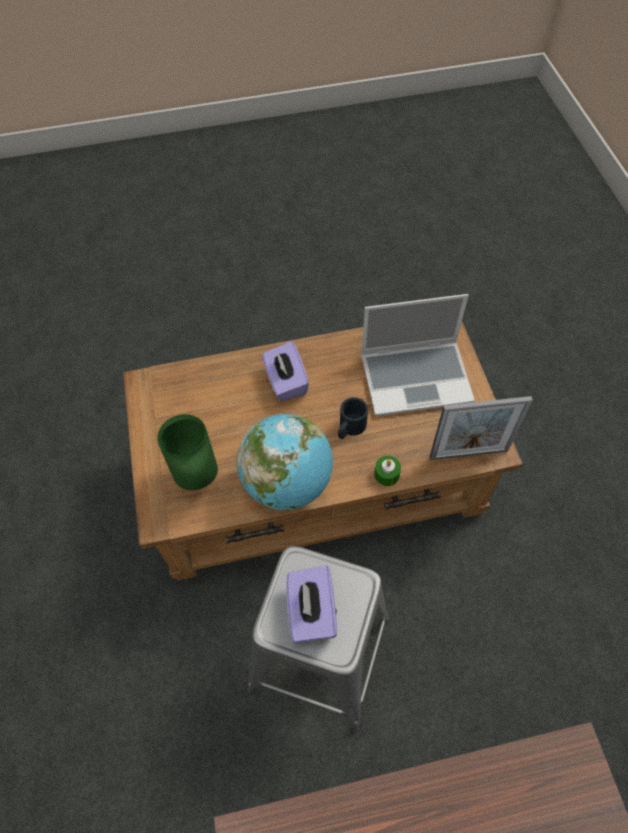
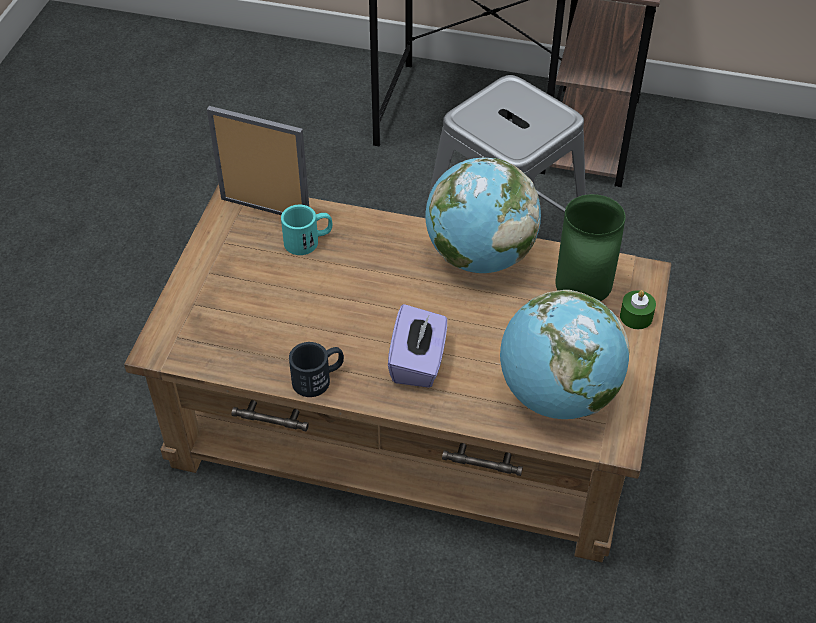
camera: 155 degrees left, 10 degrees down
(188, 397) = (557, 395): none -> globe
(311, 612) = (522, 115): purple tissue box -> none
(349, 428) = (374, 280): black mug -> black mug (318, 378)
(386, 474) = (366, 224): green candle -> green candle (636, 316)
(416, 378) = (253, 302): laptop -> none
(417, 440) = (308, 241): none -> turquoise mug

